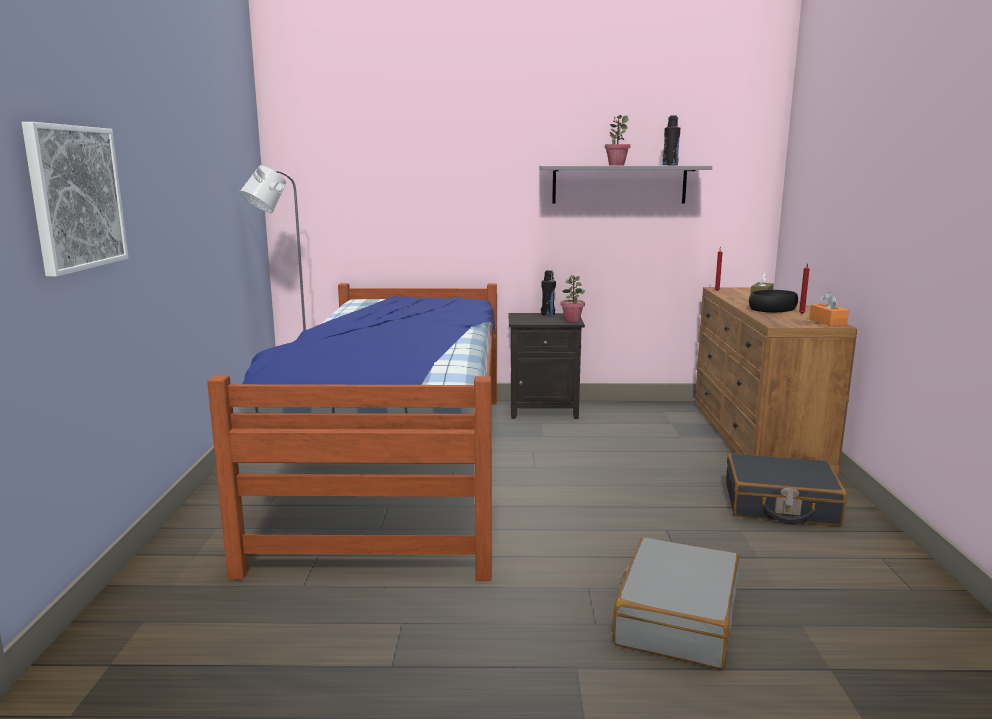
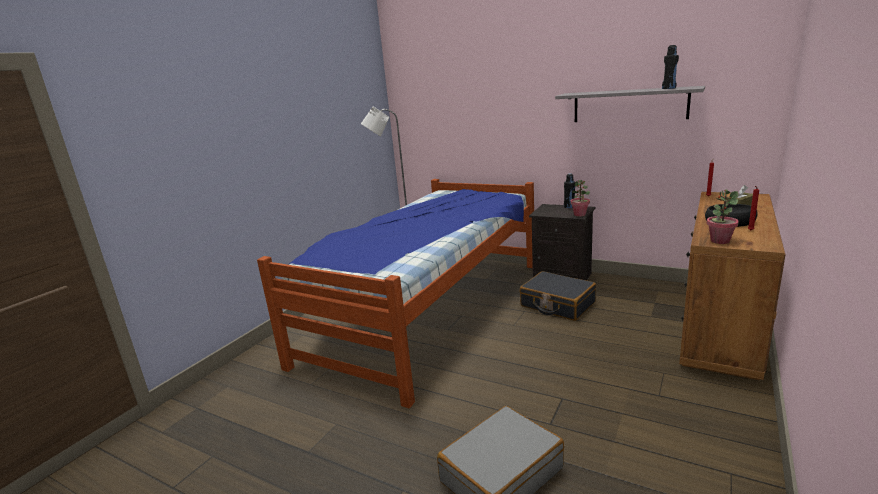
camera: 30 degrees right, 5 degrees up
(76, 197) = (201, 152): picture -> none
(616, 165) = (619, 91): potted plant -> potted plant (719, 241)
(780, 505) = (680, 398): black suitcase -> black suitcase (557, 304)
(827, 322) = (762, 243): orange tissue box -> none

